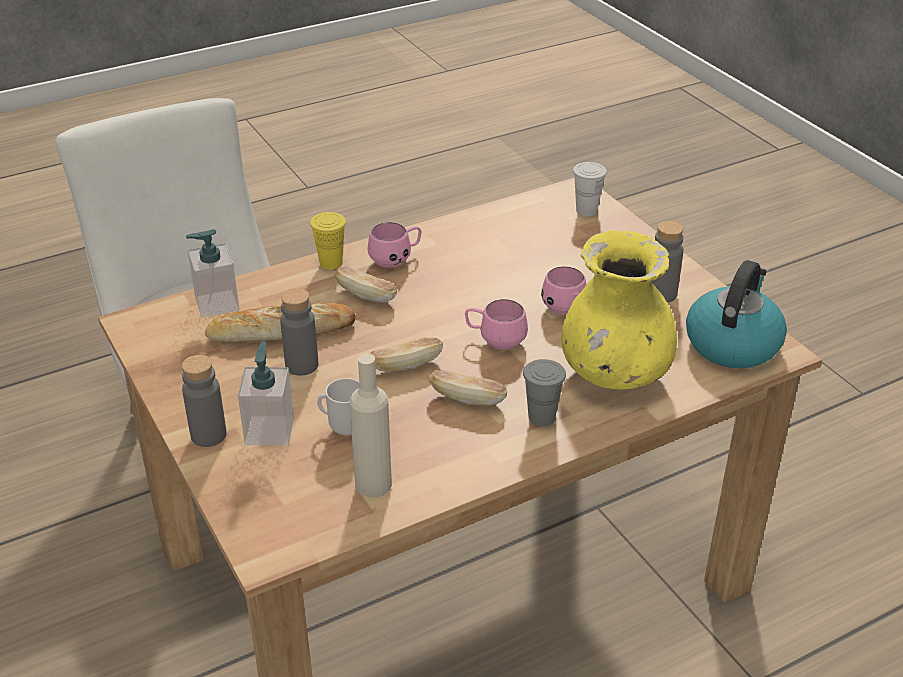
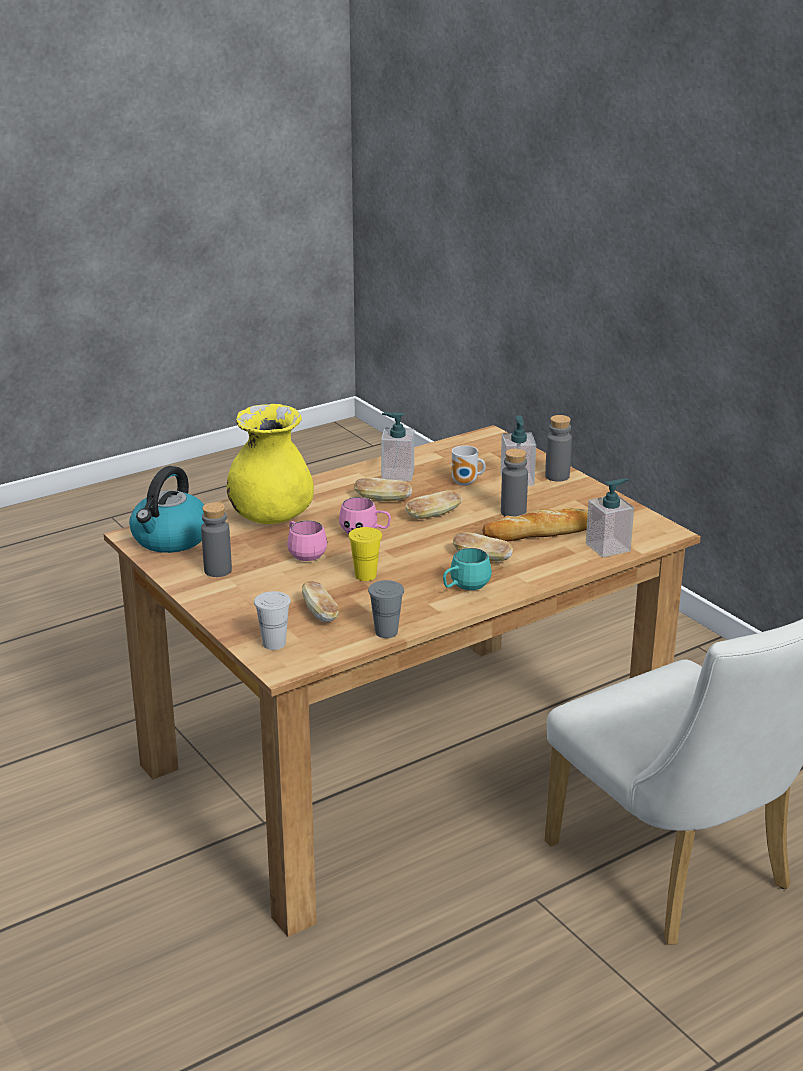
camera: 175 degrees right, 10 degrees down
(331, 263) = (525, 582): yellow cup -> yellow cup (365, 575)
(373, 484) = (437, 461): beige bottle -> none
(396, 259) = (464, 588): pink mug -> turquoise mug
(440, 453) = (397, 474): none -> soap dispenser
(541, 417) = (329, 493): grey cup -> grey cup (386, 632)
(545, 238) = (320, 613): none -> bread

